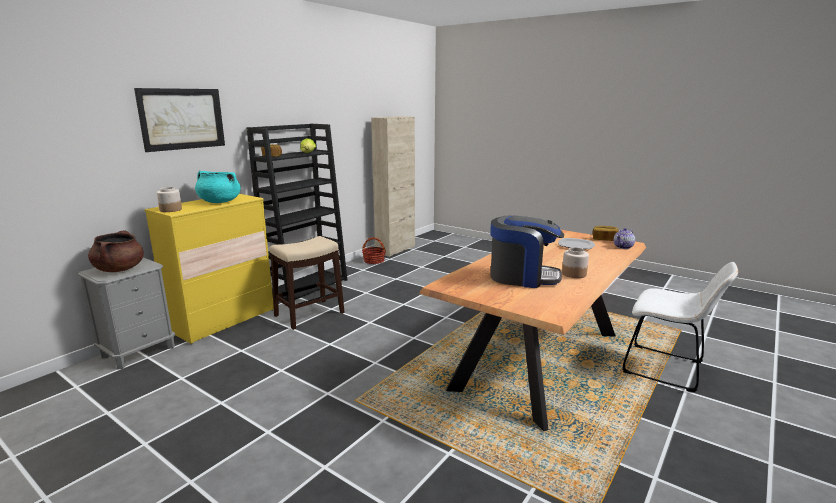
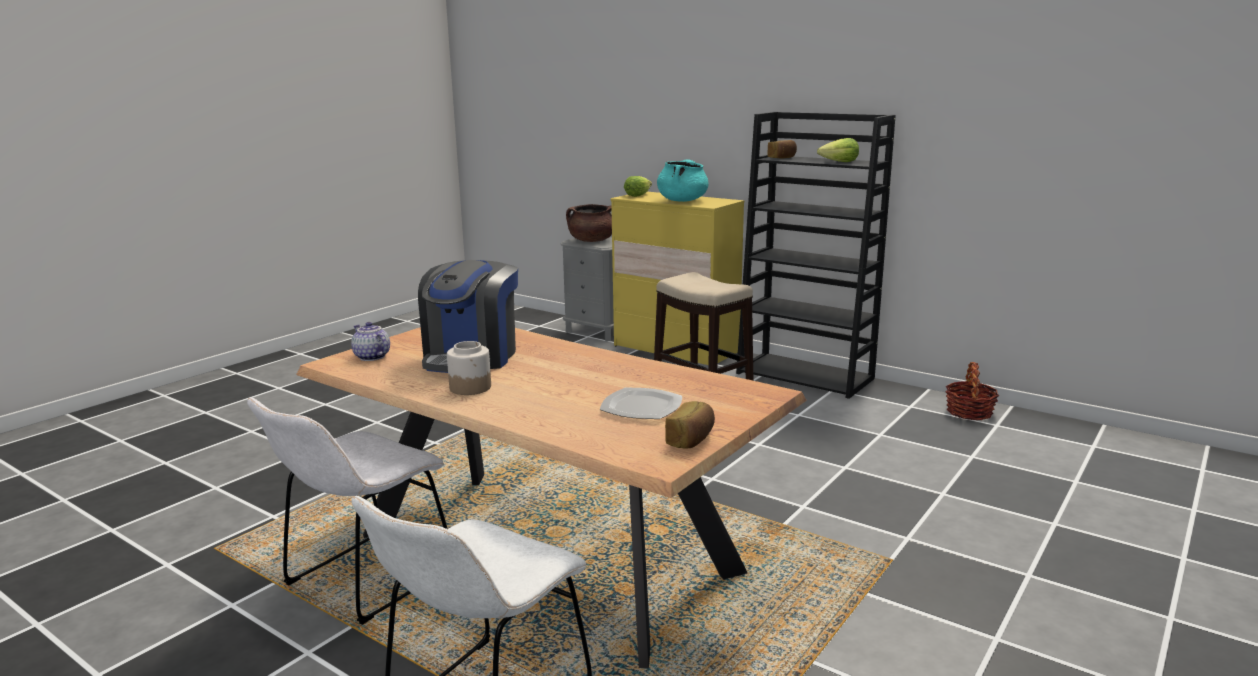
camera: 90 degrees right, 0 degrees up
(170, 210) = (637, 195): jar -> lettuce
(182, 119) = (697, 95): picture -> none
(395, 249) = (1068, 428): beige cabinet -> none
(596, 421) = (363, 581): none -> white chair
(623, 247) = (627, 450): teapot -> teapot (371, 357)

